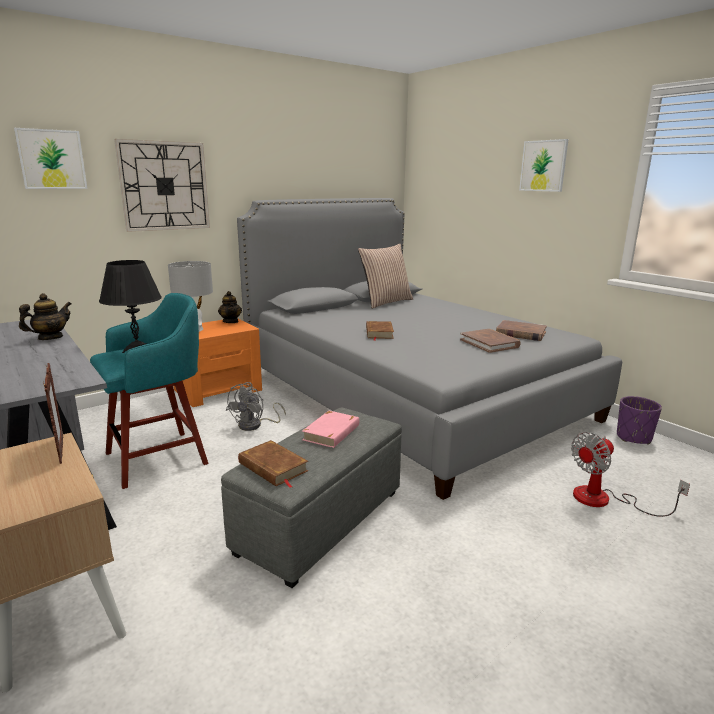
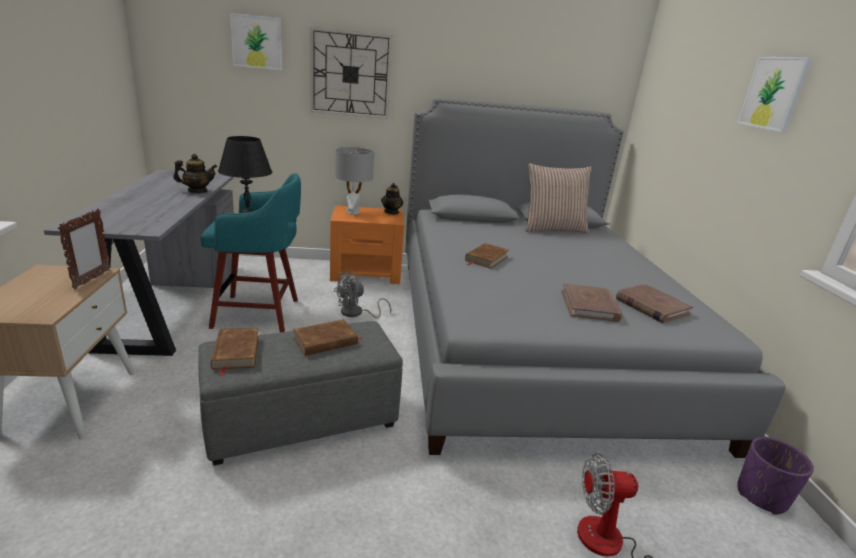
camera: 30 degrees right, 5 degrees up
(332, 432) = (325, 341): pink book -> brown book

